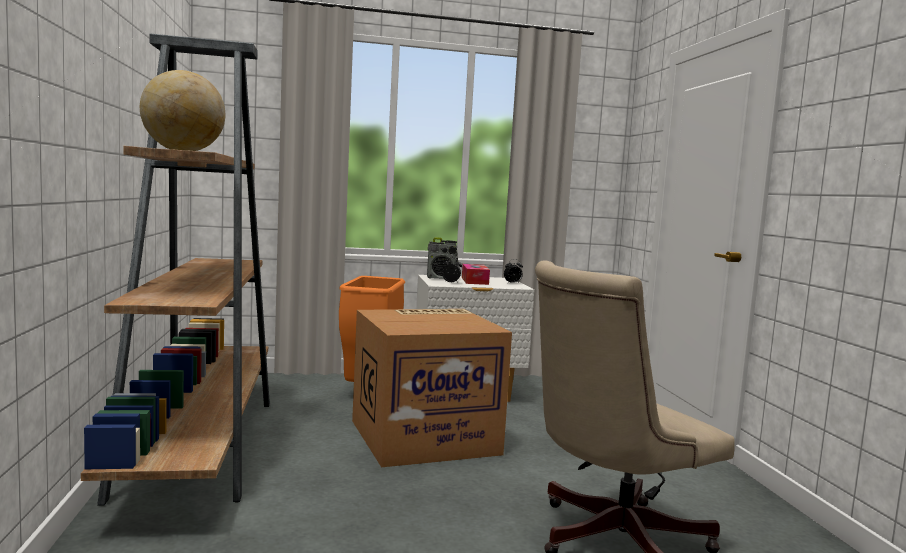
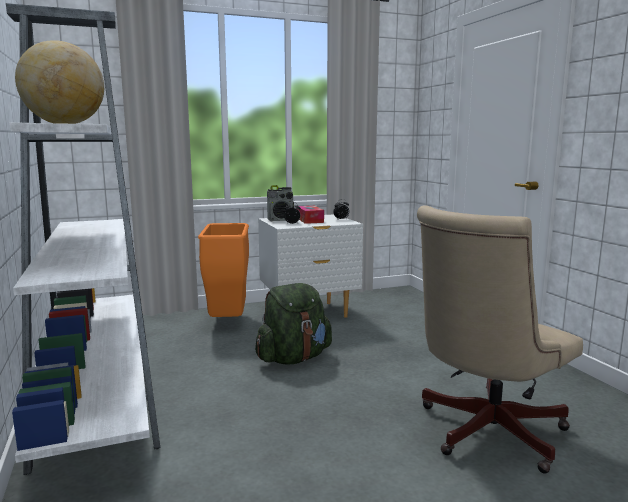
camera: 10 degrees left, 5 degrees up
(200, 443) = (99, 393): brown bookcase -> white bookcase
(425, 436) = (294, 358): cardboard box -> green backpack

